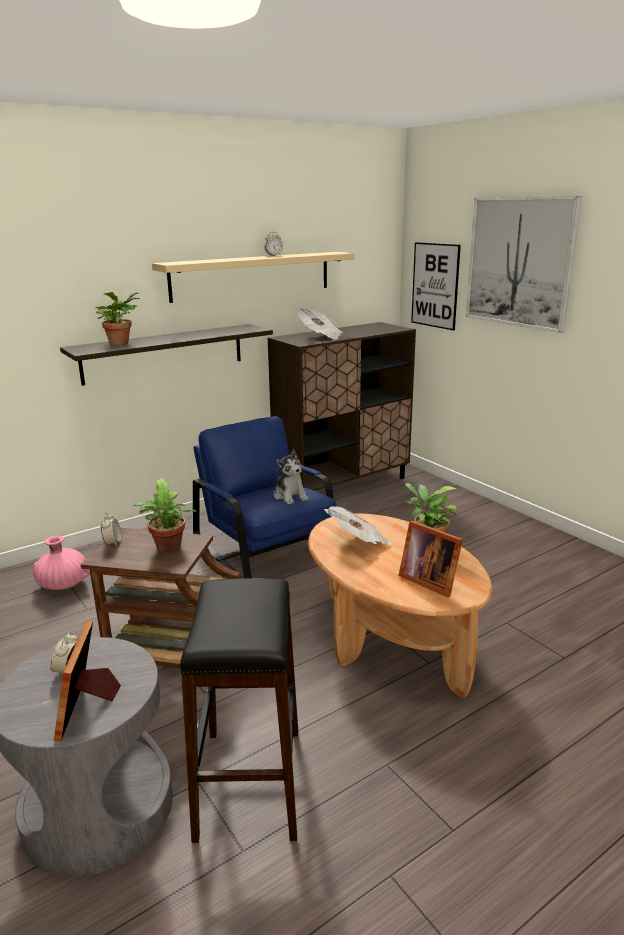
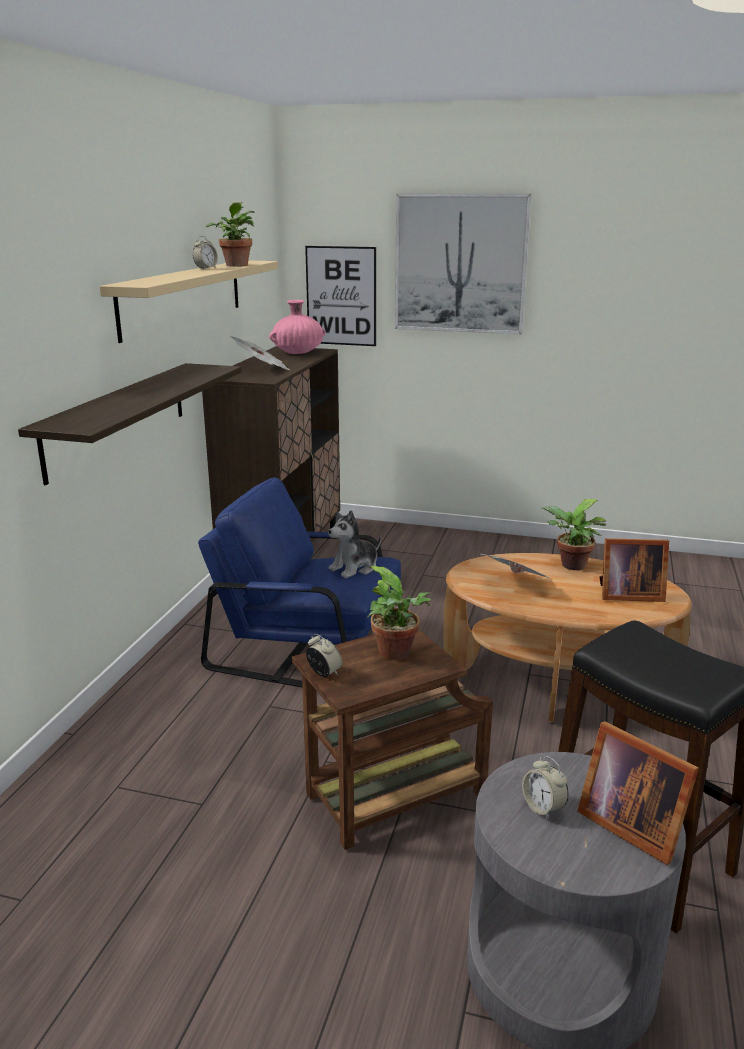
camera: 40 degrees left, 0 degrees up
(63, 585) = (118, 793): pink vase -> pink vase (298, 353)
(120, 342) = (96, 409): potted plant -> potted plant (236, 265)
(290, 496) = (355, 568): plush toy -> plush toy turned 120 degrees clockwise

